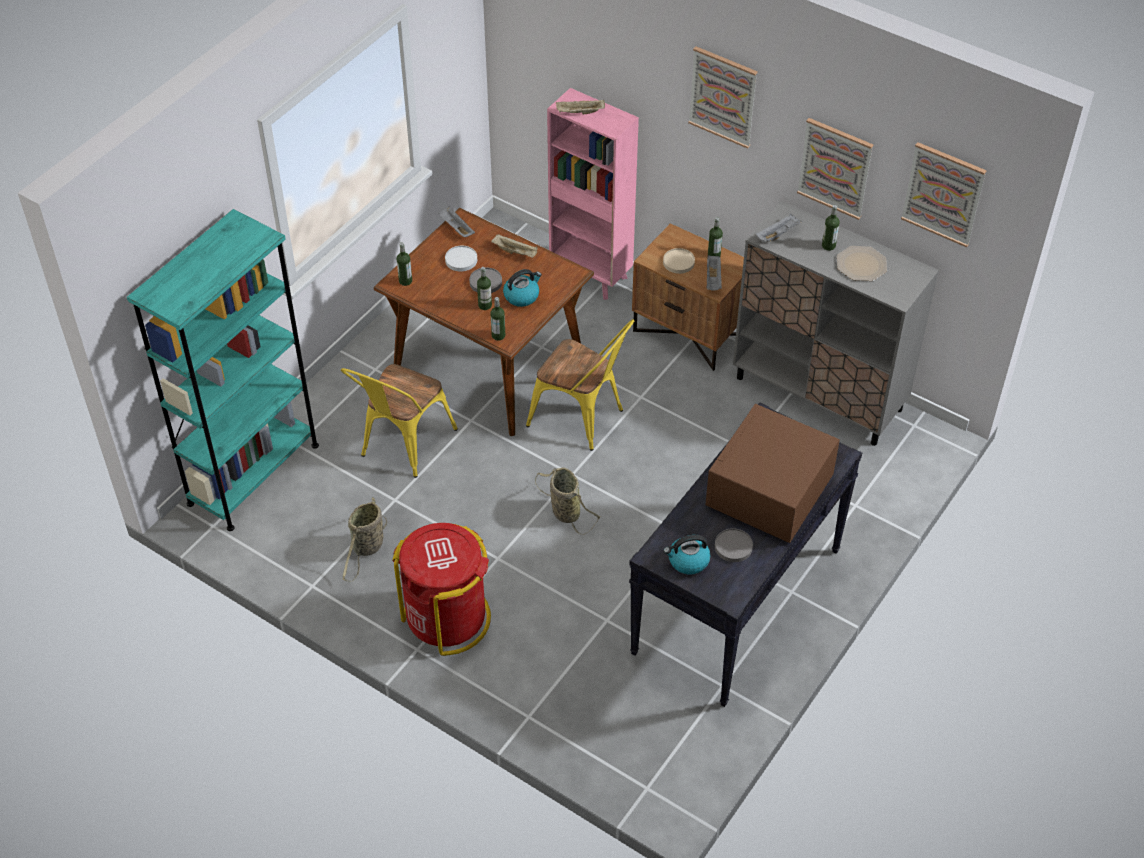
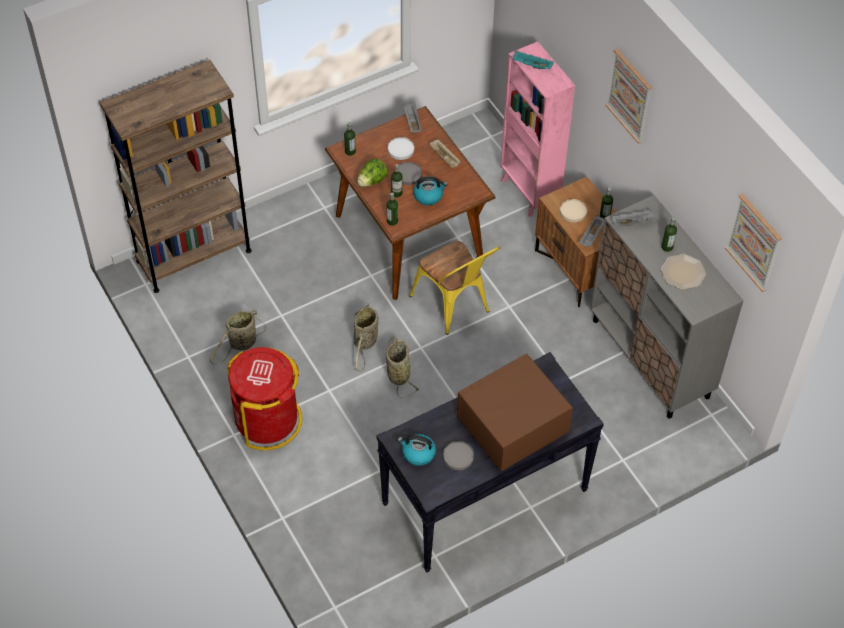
camera: 25 degrees right, 5 degrees up
(253, 474) = (194, 256): turquoise bookcase -> brown bookcase
(402, 446) = (310, 276): yellow chair -> none
(449, 302) = (372, 181): none -> lettuce
(507, 492) = (365, 342): none -> basket
(579, 113) = (531, 65): beige tray -> turquoise tray
(835, 168) = (691, 186): picture -> none

